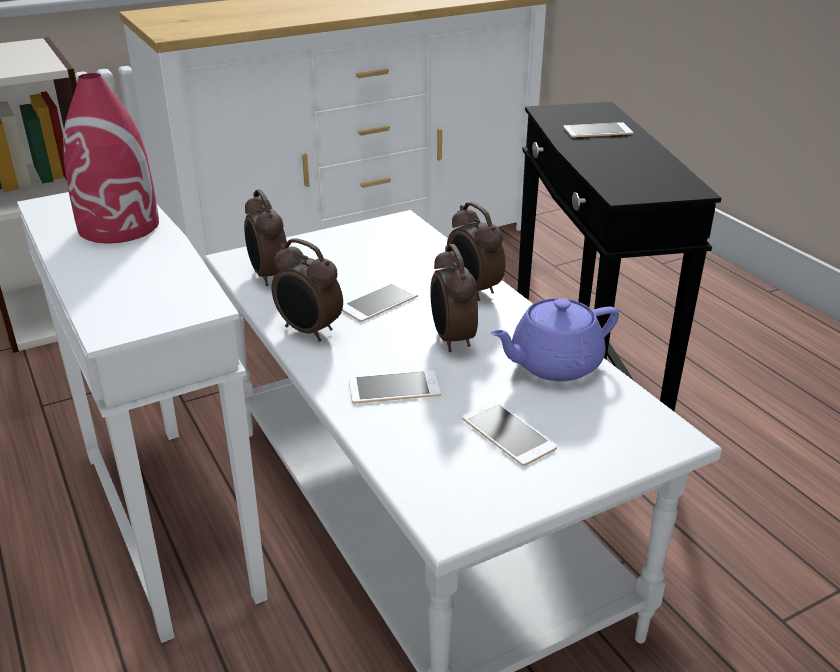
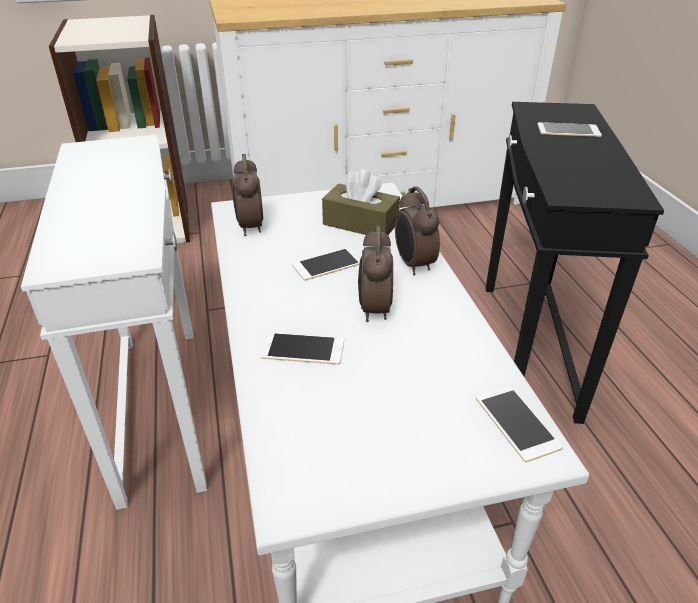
camera: 15 degrees right, 5 degrees up
(120, 227) = (120, 174): red vase -> none
(308, 331) = (258, 282): alarm clock -> none
(395, 257) = (360, 223): none -> brown tissue box
(508, 433) = (383, 415): phone -> phone (517, 422)
(553, 364) = (455, 350): purple teapot -> none

